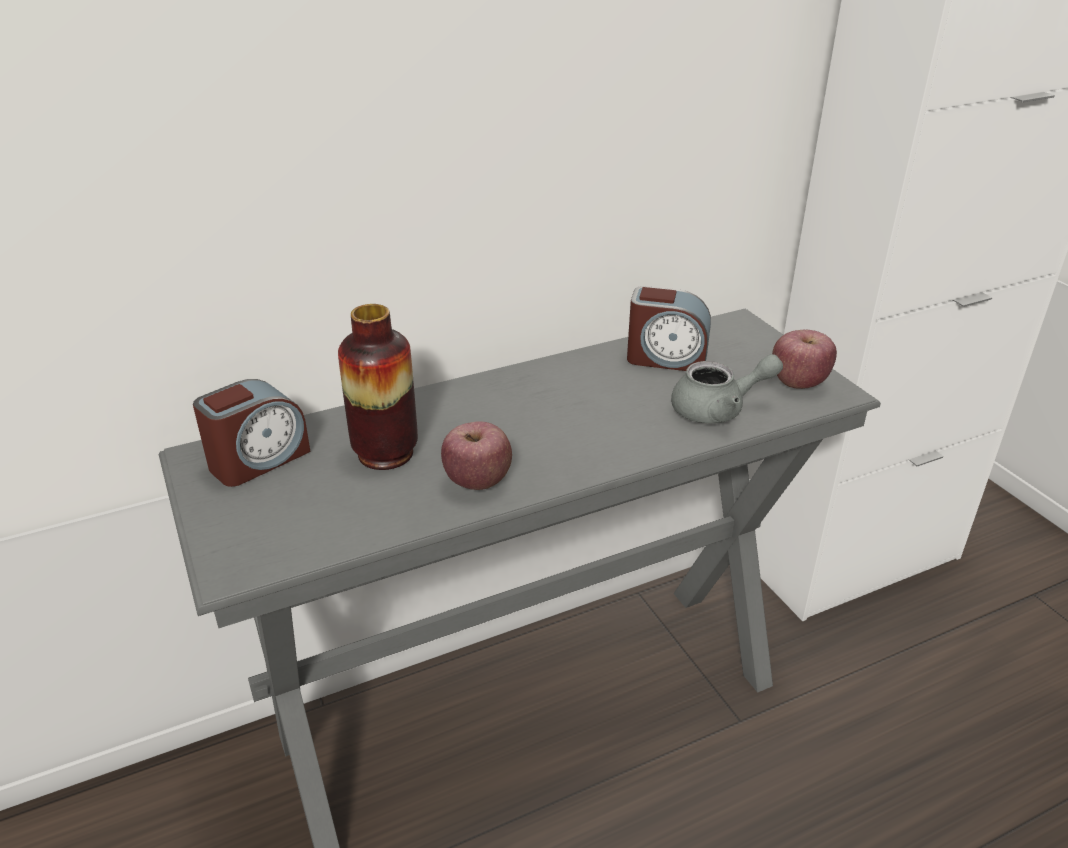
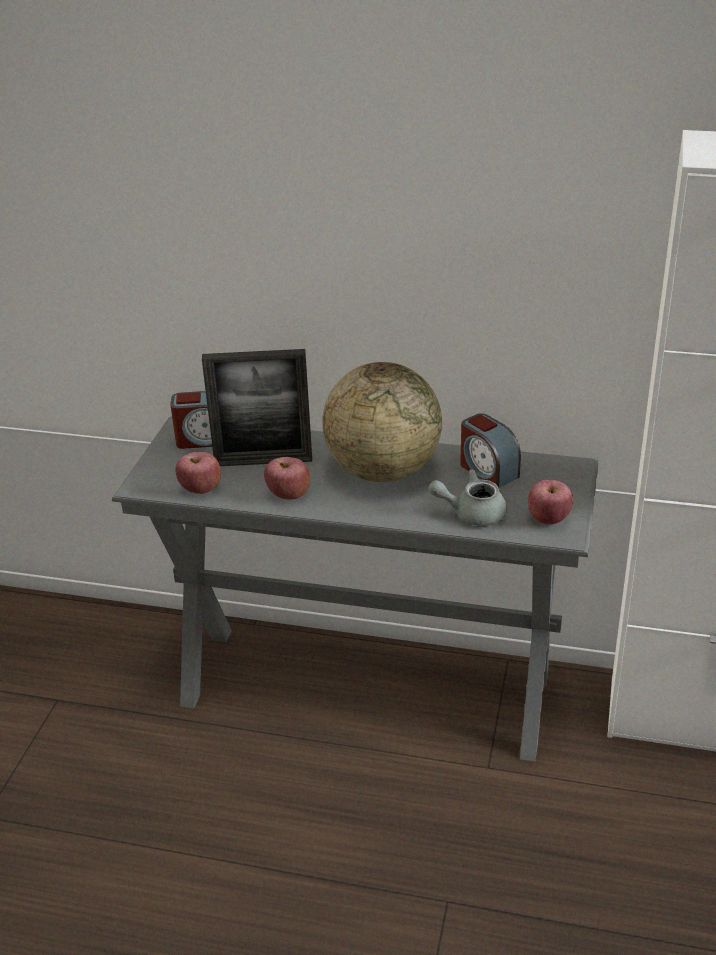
camera: 40 degrees right, 0 degrees up
(340, 529) = (201, 489): none -> apple
(385, 453) = (263, 461): vase -> picture frame
(556, 404) = (382, 471): none -> globe
(718, 409) = (471, 513): grey teapot -> grey teapot turned 150 degrees clockwise

